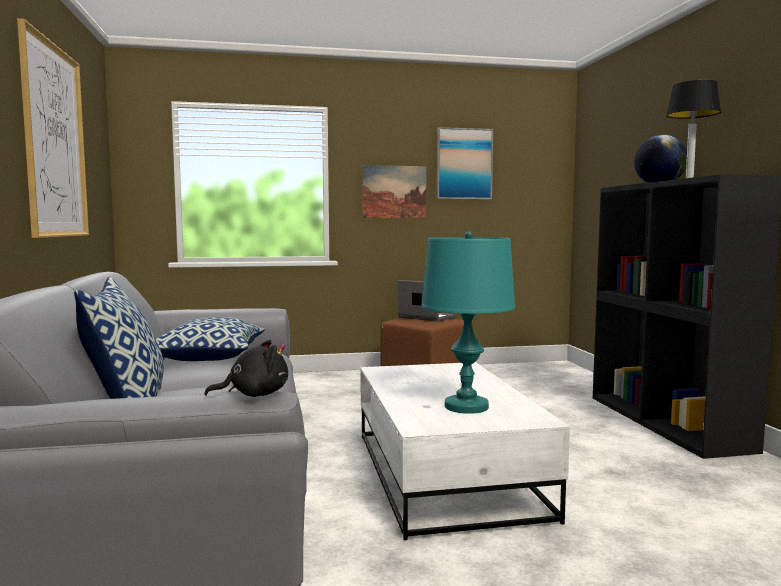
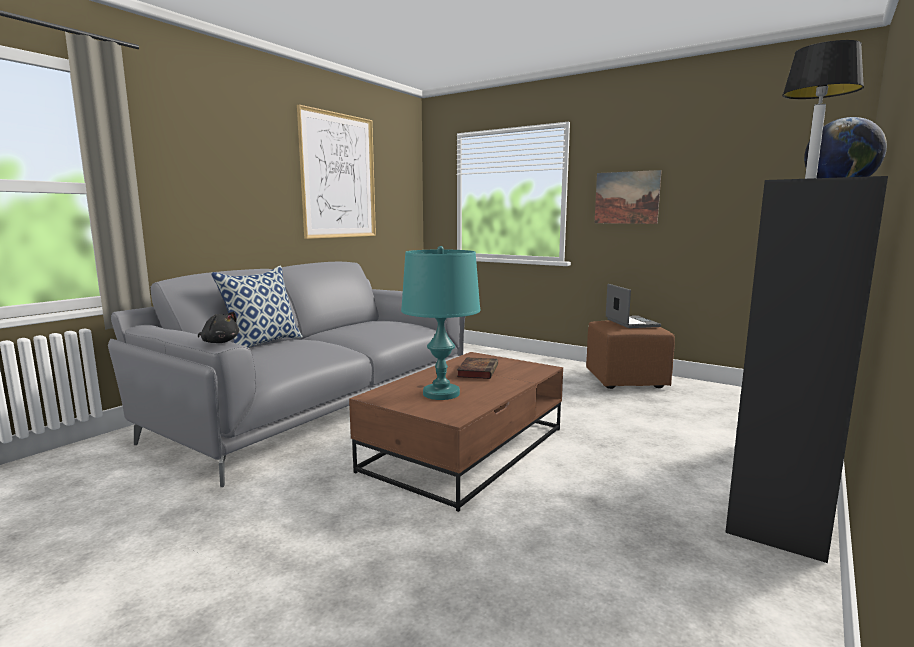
camera: 45 degrees right, 5 degrees up
(208, 356) = (375, 324): pillow -> none
(427, 381) = (477, 371): none -> book
(444, 473) = (466, 448): white coffee table -> brown coffee table
(464, 164) = (706, 164): picture -> none

